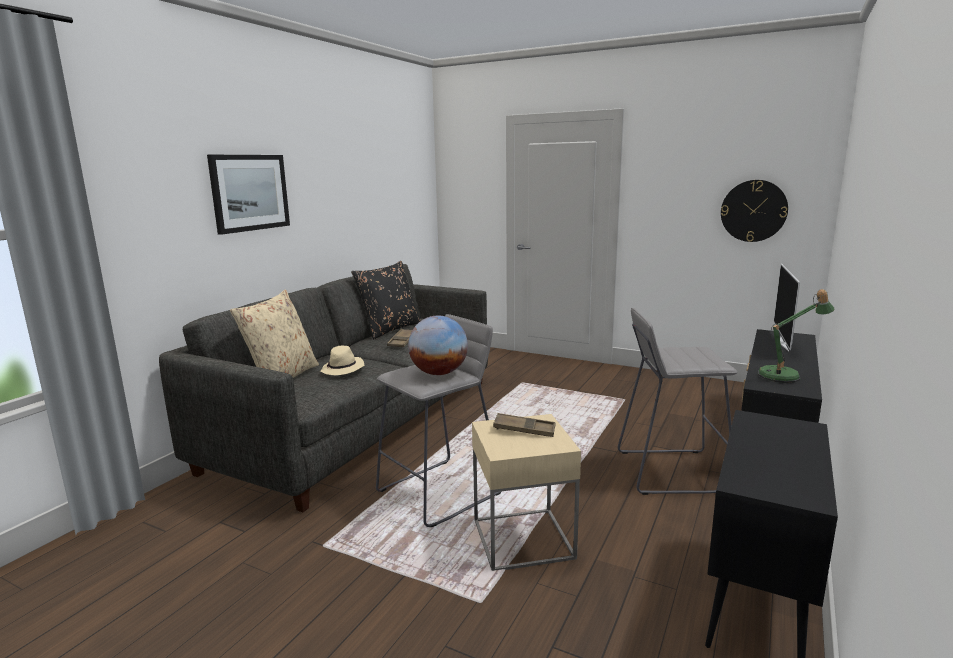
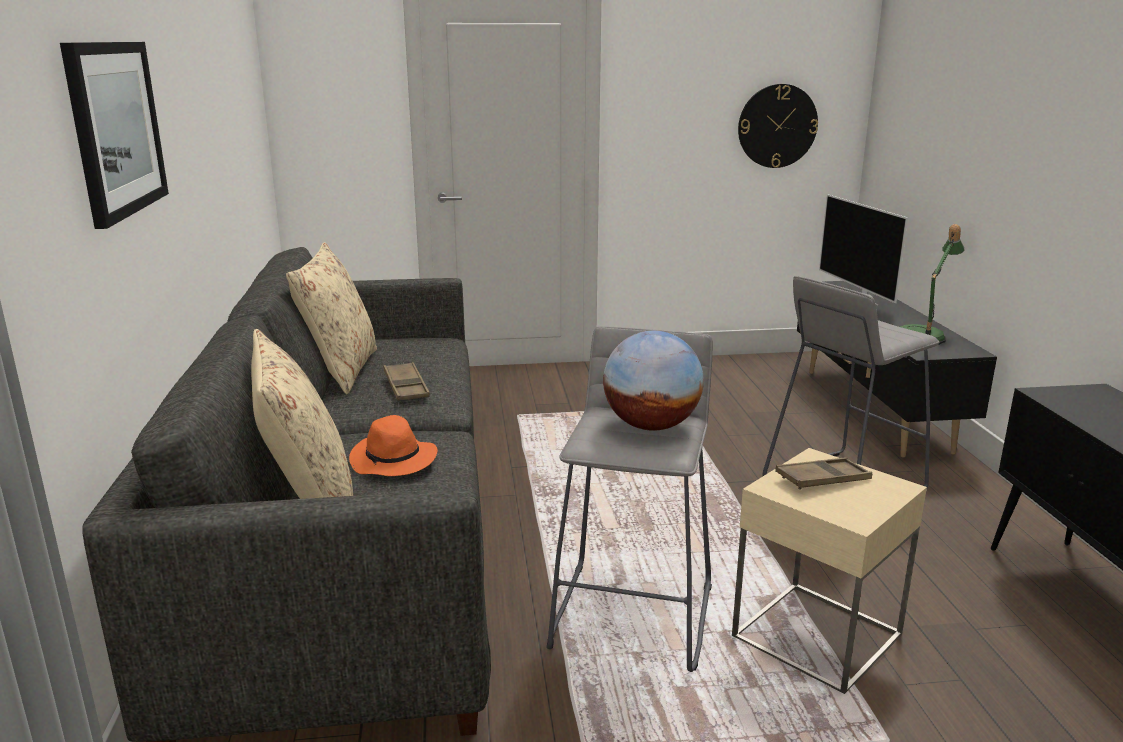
camera: 35 degrees left, 5 degrees up
(343, 370) = (394, 461): beige hat -> orange hat
(389, 329) = (340, 370): black pillow -> beige pillow

